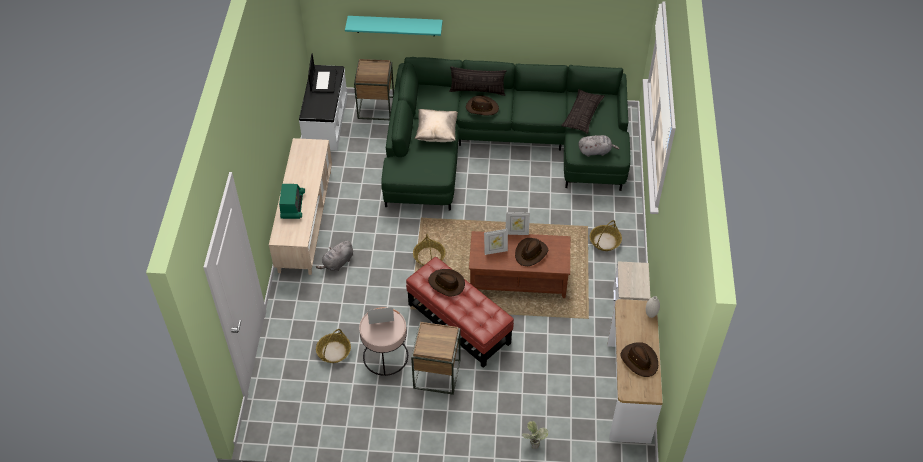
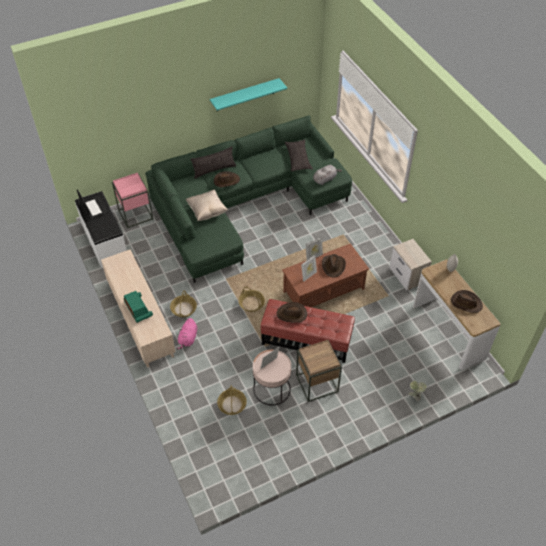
camera: 30 degrees left, 0 degrees up
(337, 263) = (188, 339): grey plush toy -> pink plush toy
(376, 107) = (135, 214): brown side table -> pink side table
(395, 25) = (136, 142): turquoise shelf -> turquoise shelf (245, 95)
(605, 241) = (361, 239): basket -> basket (184, 309)

